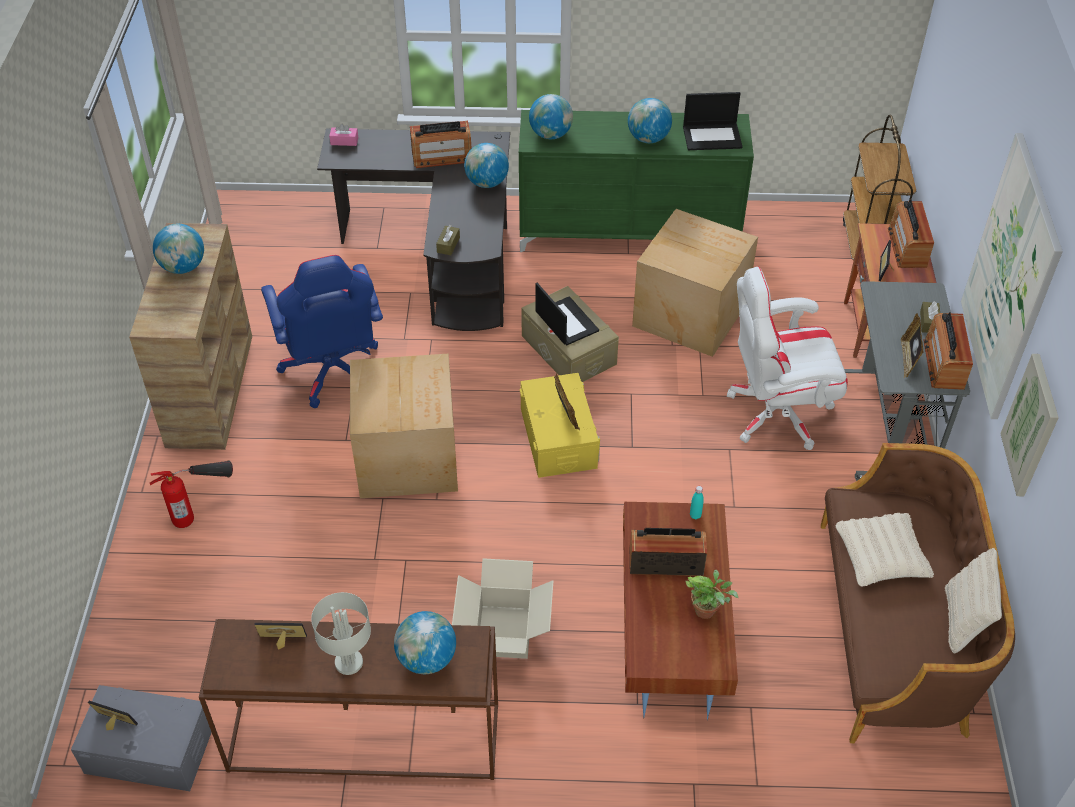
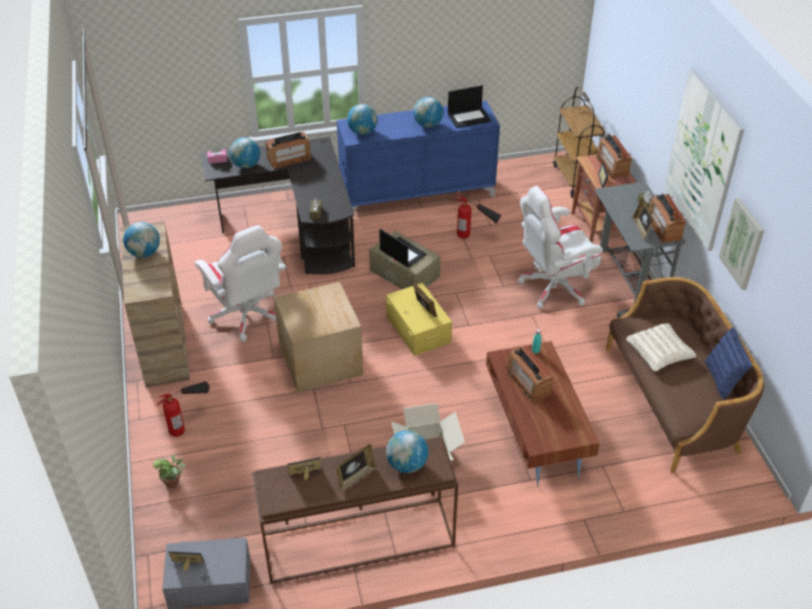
camera: 15 degrees left, 5 degrees down
(332, 370) = (247, 315): blue office chair -> white office chair
(349, 661) = (356, 477): grey table lamp -> picture frame
(487, 183) = (326, 170): globe -> globe (246, 165)
(629, 232) = (417, 194): green dresser -> blue dresser
(666, 562) = (528, 382): radio -> radio turned 105 degrees counterclockwise
(689, 312) = (475, 236): cardboard box -> fire extinguisher
(707, 611) = (565, 406): potted plant -> potted plant (174, 482)
(963, 622) = (722, 380): beige pillow -> blue pillow

